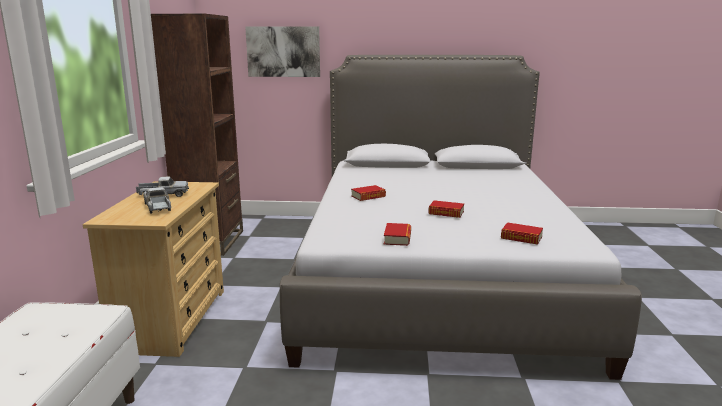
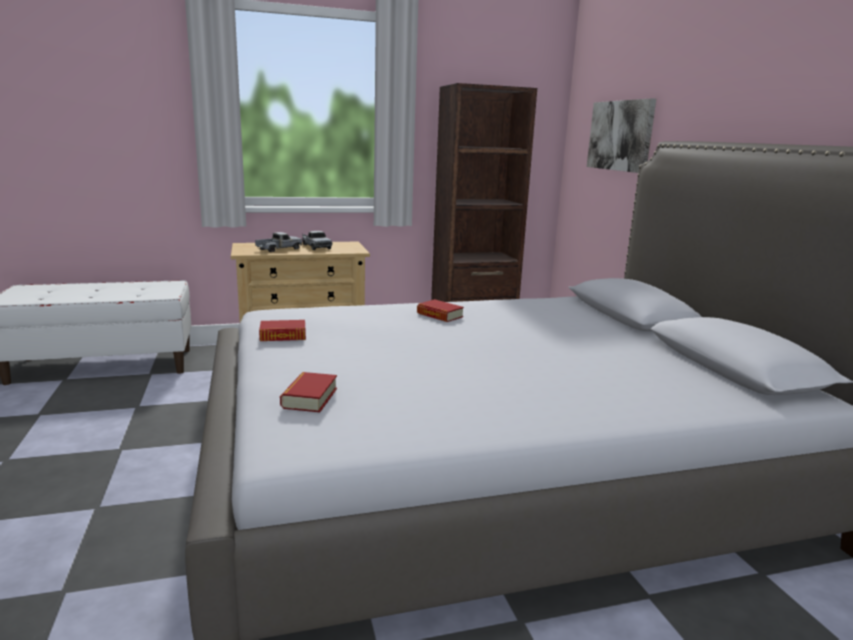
camera: 70 degrees right, 0 degrees up
(446, 213) = (400, 353): book -> none

